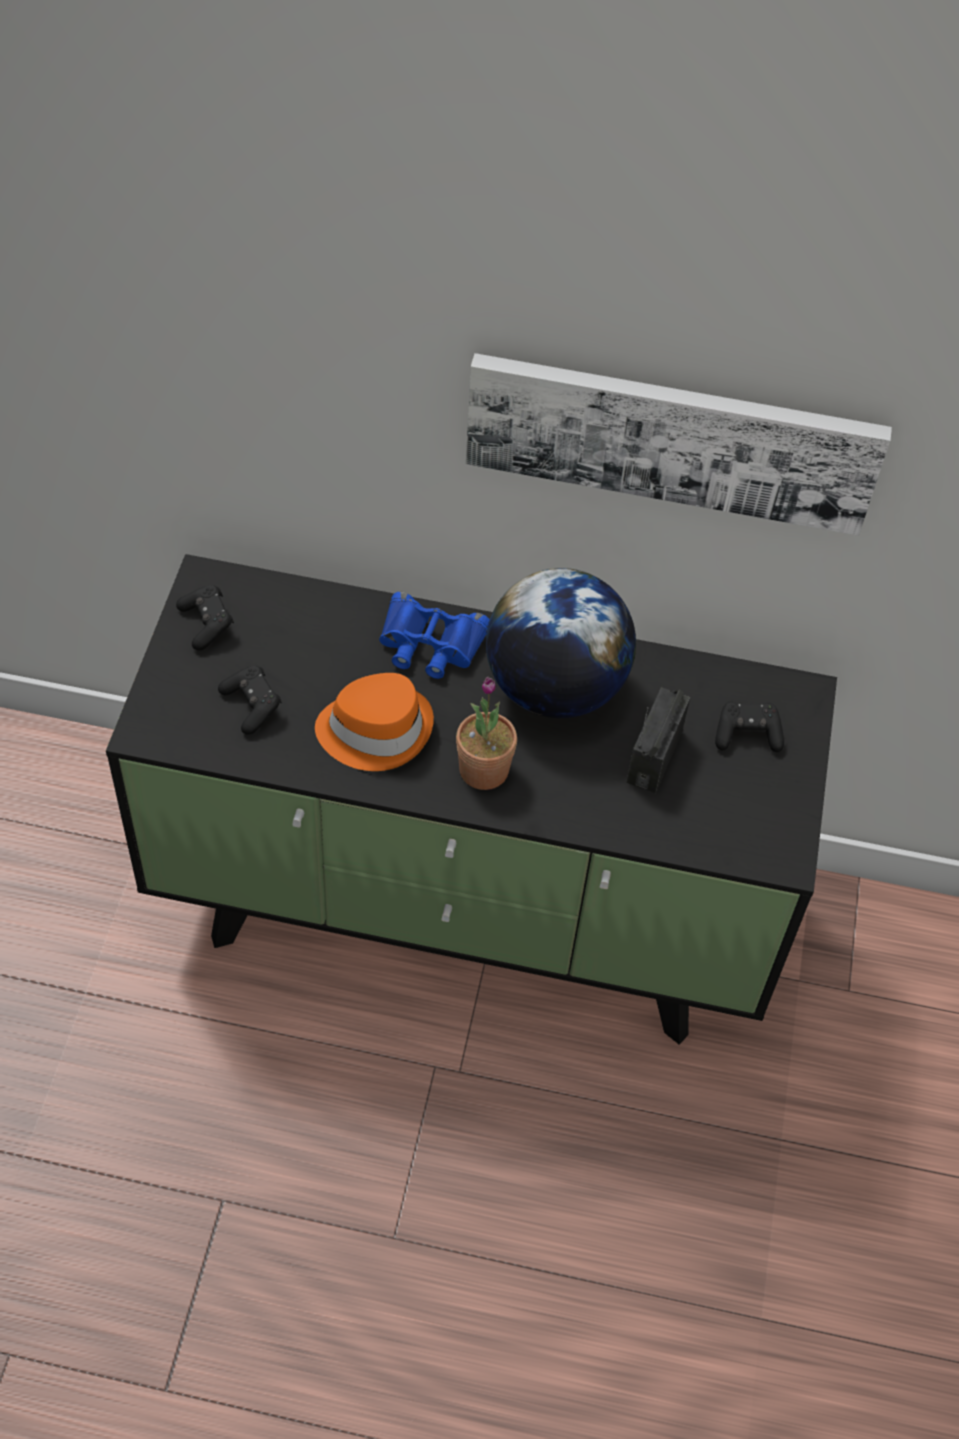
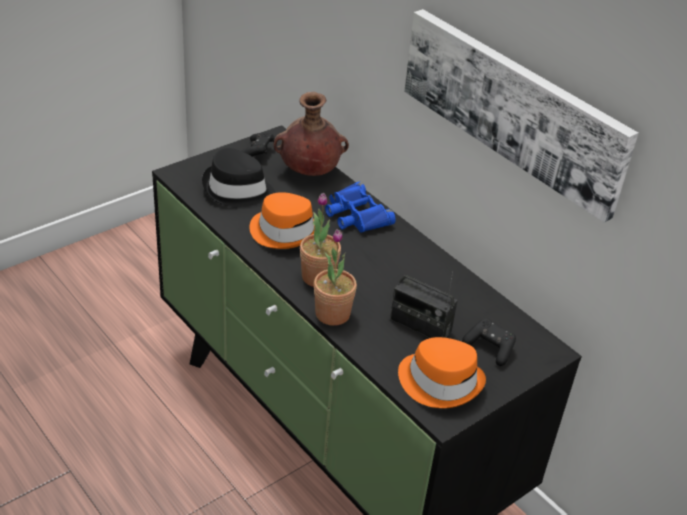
camera: 40 degrees right, 15 degrees down
(252, 705) = (237, 191): black game controller -> black hat
(304, 612) = (308, 172): none -> brown vase
(552, 811) = (332, 314): none -> potted plant
(555, 688) = (400, 267): globe -> none
(653, 756) = (420, 325): radio -> radio turned 120 degrees counterclockwise
(742, 816) = (440, 381): none -> orange hat

